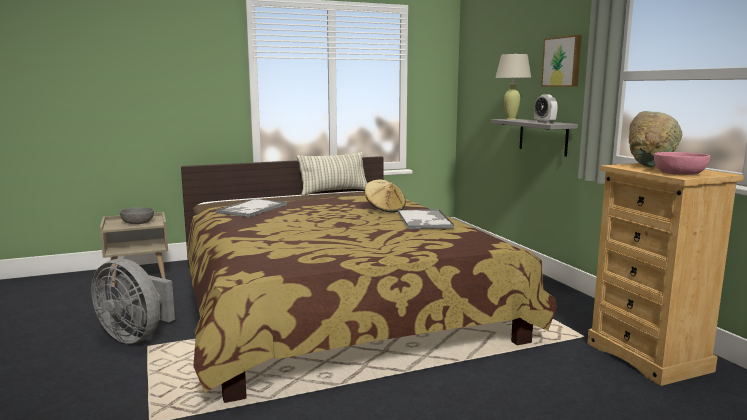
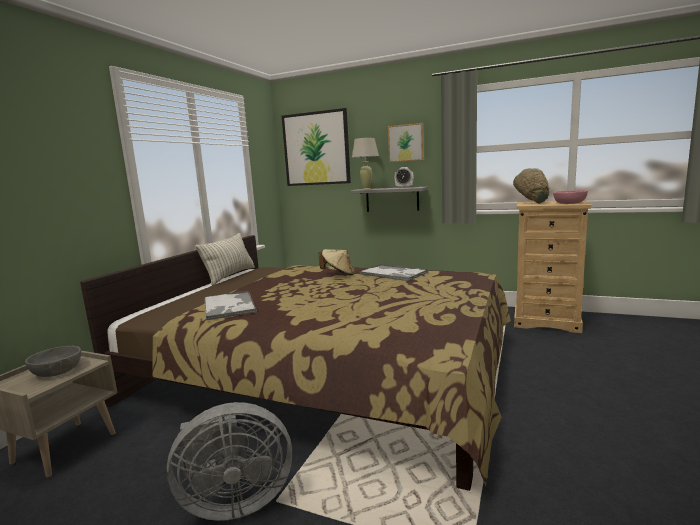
camera: 45 degrees left, 0 degrees up
(486, 64) = (316, 149): none -> picture

